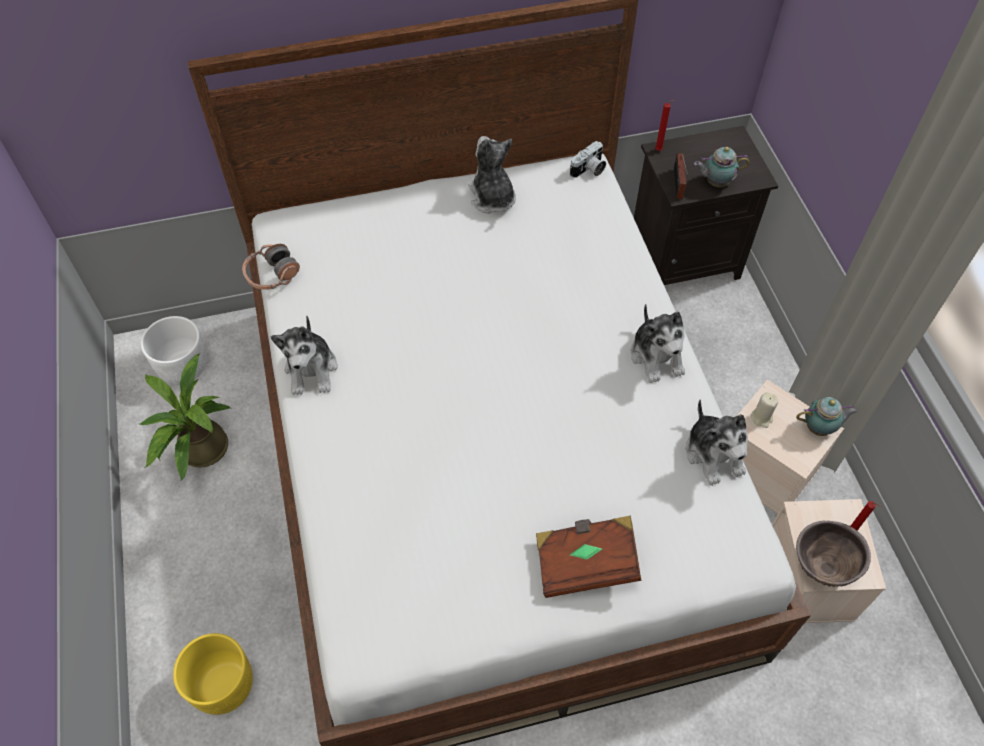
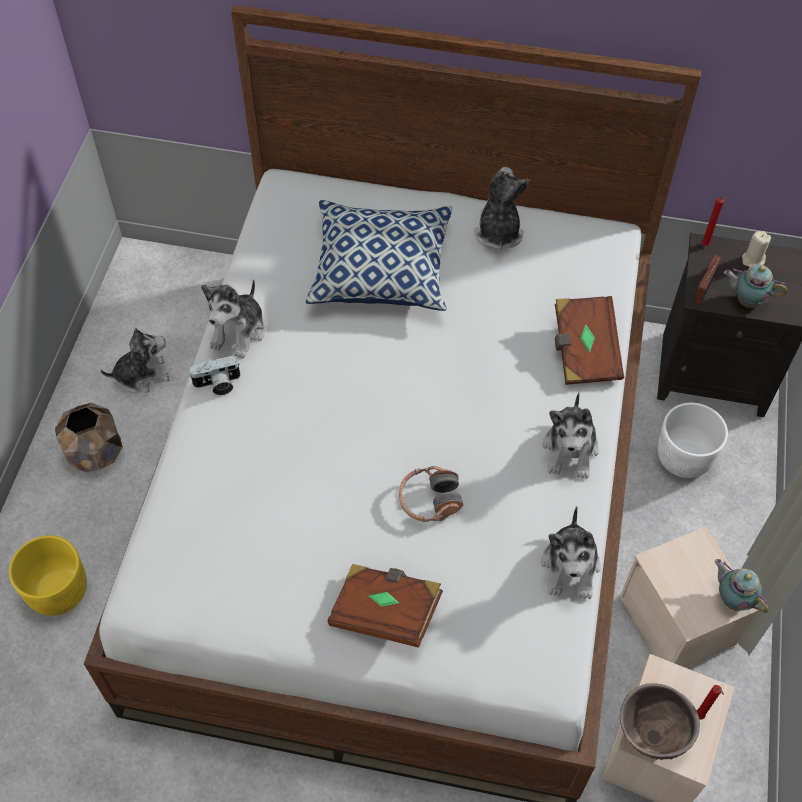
camera: 25 degrees right, 0 degrees up
(184, 367) = (167, 291): white planter -> white planter (684, 458)
(192, 541) = (96, 453): none -> brown planter
(199, 452) = (142, 375): potted plant -> plush toy
(272, 275) = (251, 231): headphones -> headphones (429, 500)
(410, 266) = (381, 270): none -> pillow
(589, 170) = (612, 239): camera -> camera (218, 384)
(620, 270) = (584, 351): none -> brown book
(761, 417) = (676, 562): beige candle -> beige candle (753, 260)
(819, 428) = (732, 598): teapot -> teapot turned 150 degrees counterclockwise

